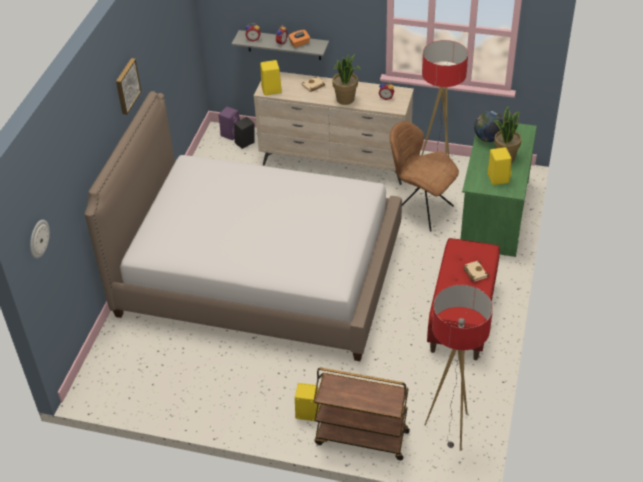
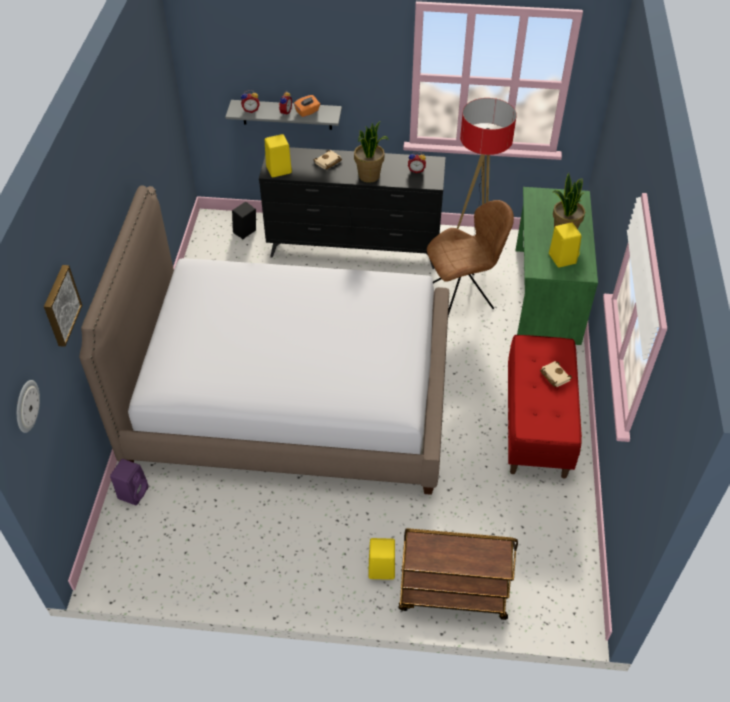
camera: 10 degrees left, 5 degrees up
(126, 86) = (111, 183): picture -> picture (60, 305)
(231, 133) = (226, 221): purple speaker -> purple speaker (133, 492)
(336, 163) = (355, 248): beige dresser -> black dresser
(420, 209) = (462, 296): brown chair -> brown chair turned 135 degrees clockwise
(450, 430) = (554, 572): floor lamp -> none
(488, 138) = (539, 210): globe -> none

